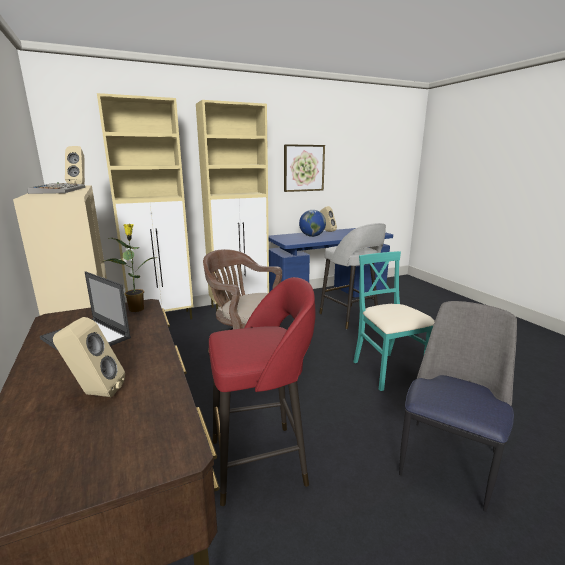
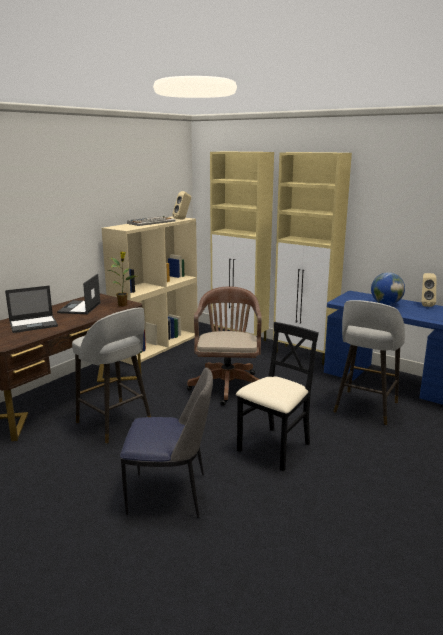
camera: 60 degrees right, 0 degrees up
(94, 394) = (34, 324): beige speaker -> laptop
(261, 462) = (115, 423): red stool -> grey stool
(304, 168) = (408, 221): picture -> none
(387, 371) = (274, 448): turquoise chair -> black chair

